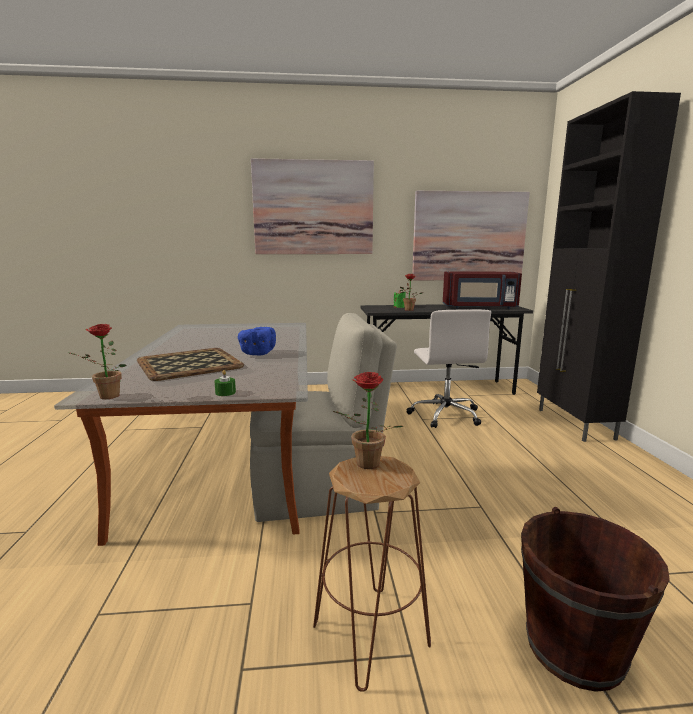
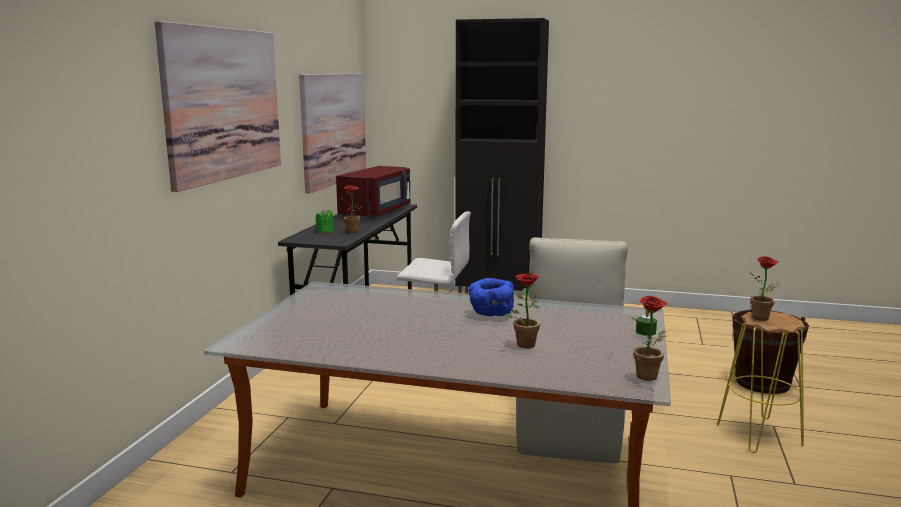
camera: 70 degrees left, 0 degrees up
(190, 364) = (524, 343): tray -> potted plant
(371, 635) = (759, 435): brown stool -> yellow stool

